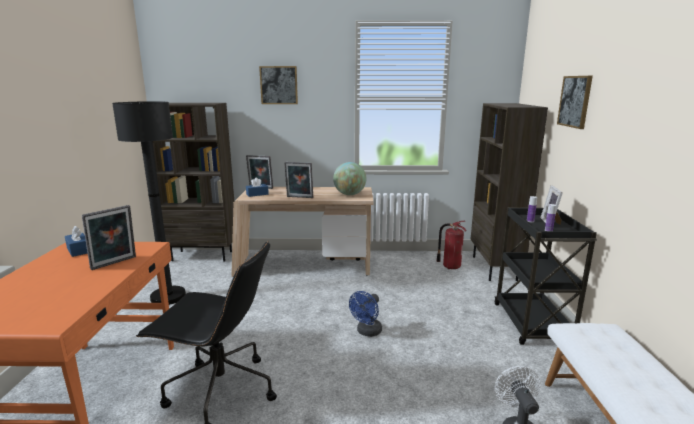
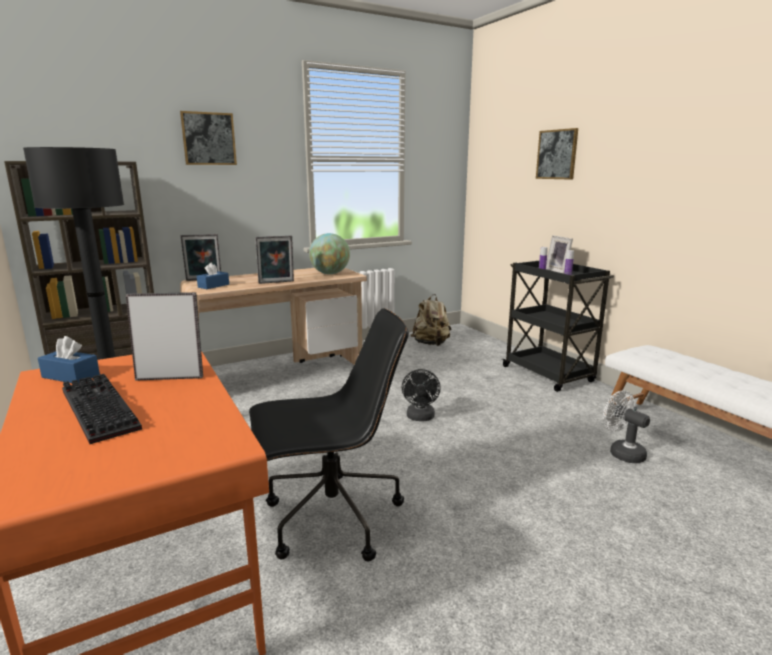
camera: 30 degrees left, 0 degrees up
(50, 276) = (95, 409): none -> keyboard
(115, 263) = (171, 377): picture frame -> picture frame turned 105 degrees counterclockwise
(367, 332) = (420, 418): blue fan -> black fan
(450, 266) = (431, 344): fire extinguisher -> beige backpack
(495, 268) = (471, 338): brown bookcase -> none

